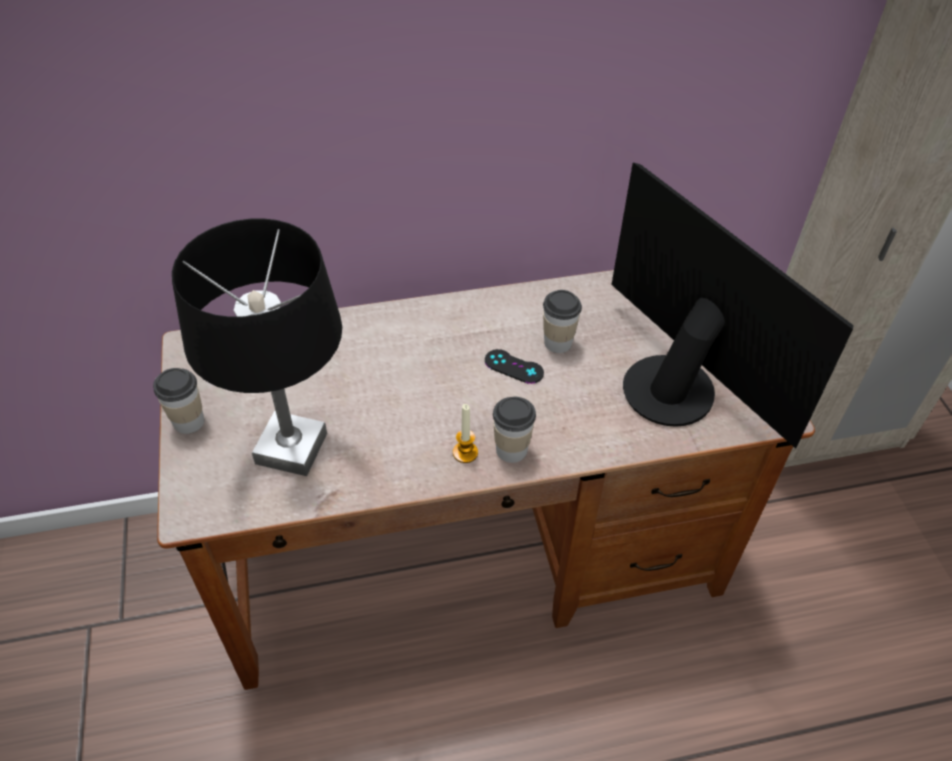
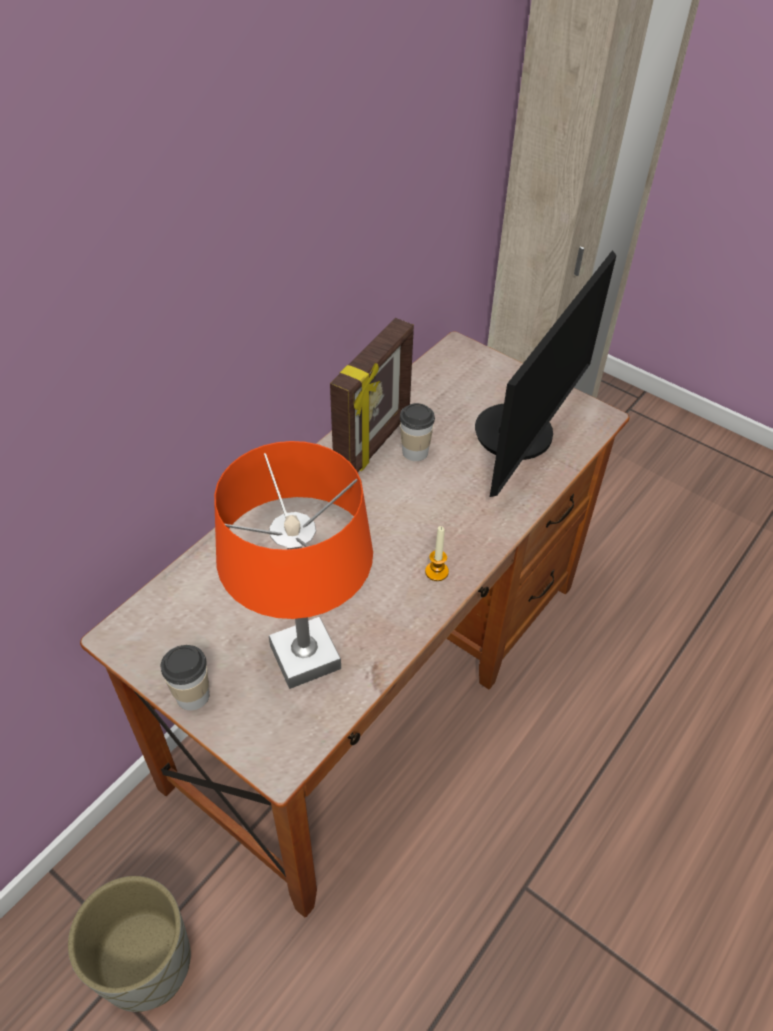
camera: 40 degrees left, 0 degrees up
(122, 630) = (147, 962): none -> grey planter
(290, 449) = (304, 657): black table lamp -> orange table lamp
(511, 450) = (465, 548): cup -> none
(514, 367) = (403, 488): black game controller -> none
(529, 315) = (374, 444): none -> picture frame
(676, 386) = (522, 436): monitor -> monitor turned 105 degrees clockwise

